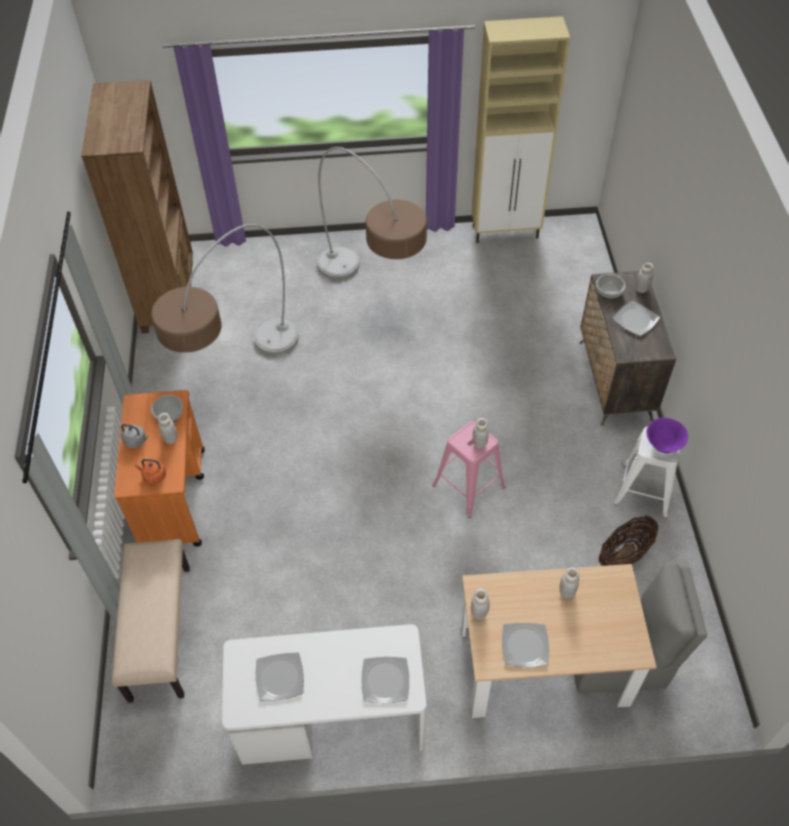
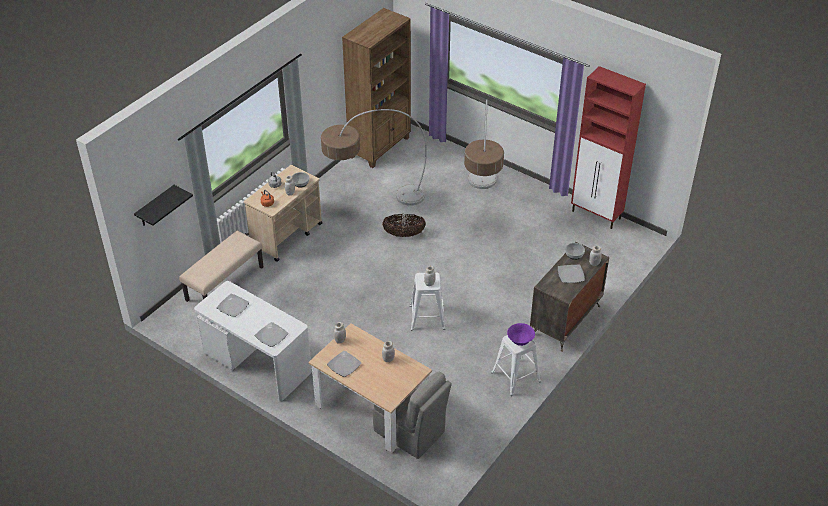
camera: 40 degrees right, 10 degrees down
(37, 616) = (155, 206): none -> black shelf
(173, 497) = (287, 235): orange cart -> beige cart
(468, 486) = (426, 317): pink stool -> white stool
(506, 231) = (596, 215): beige cabinet -> red cabinet
(624, 555) = (468, 396): basket -> basket (404, 234)

